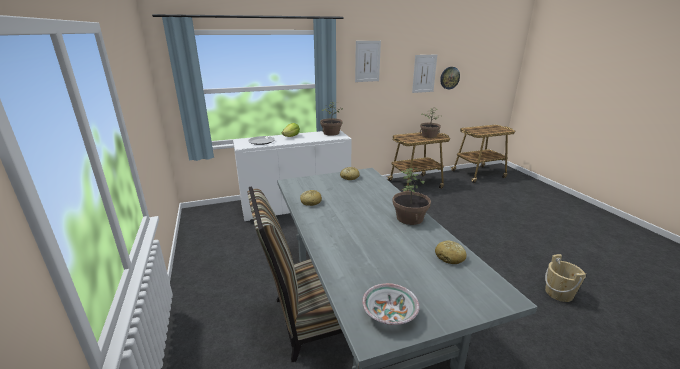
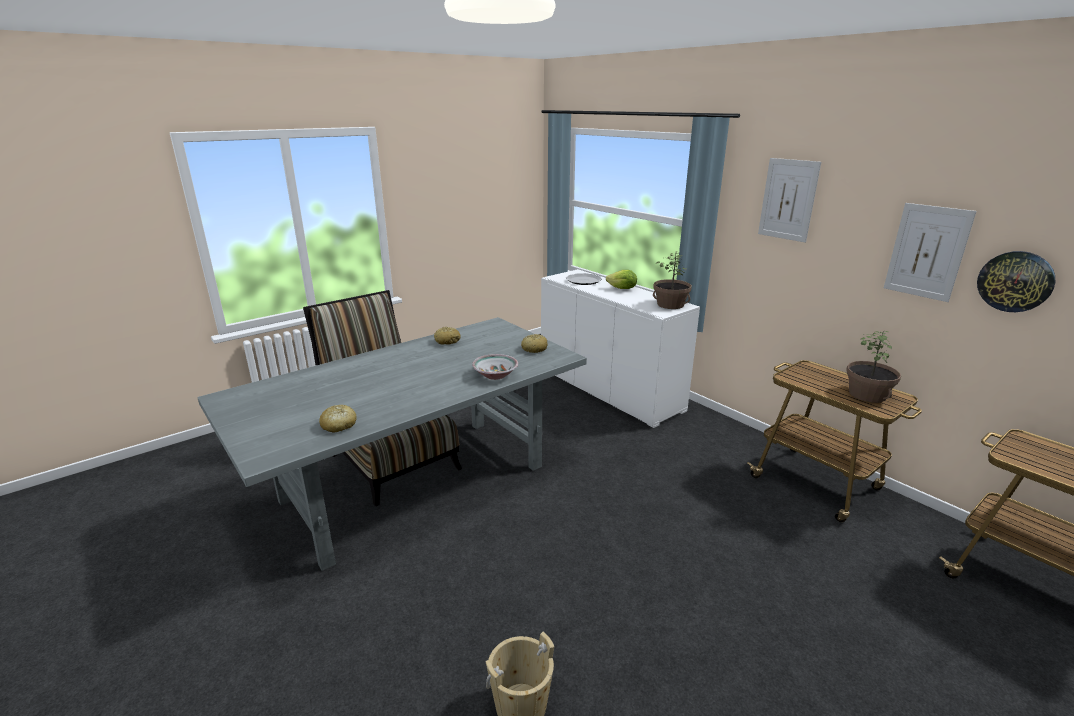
camera: 70 degrees right, 0 degrees up
(389, 314) = (245, 401): bowl -> bowl (495, 375)
(410, 218) = (429, 396): potted plant -> none

